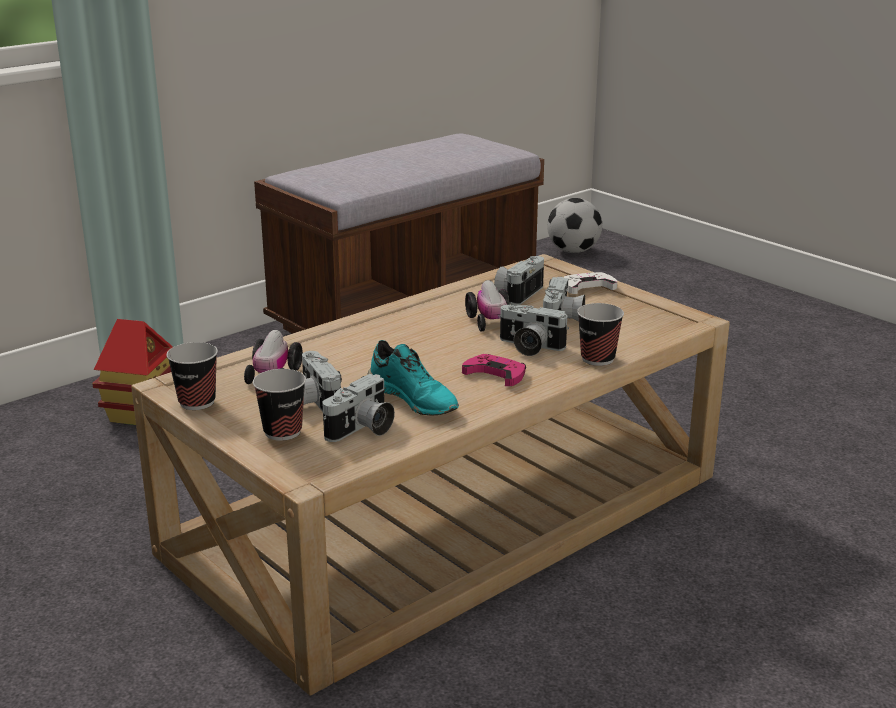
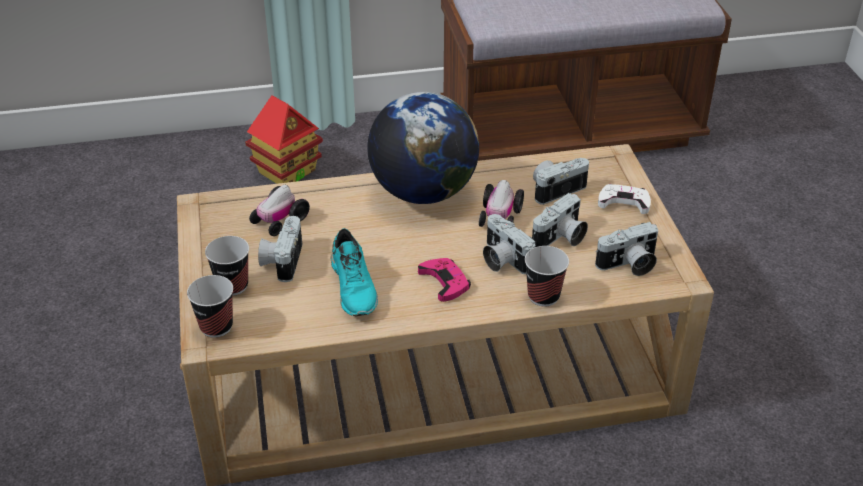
camera: 30 degrees right, 15 degrees up
(197, 402) = (203, 231): cup -> cup (216, 326)
(362, 430) = (290, 305): camera -> camera (628, 265)
(399, 322) = (423, 192): none -> globe
(573, 251) = (795, 94): football -> none

